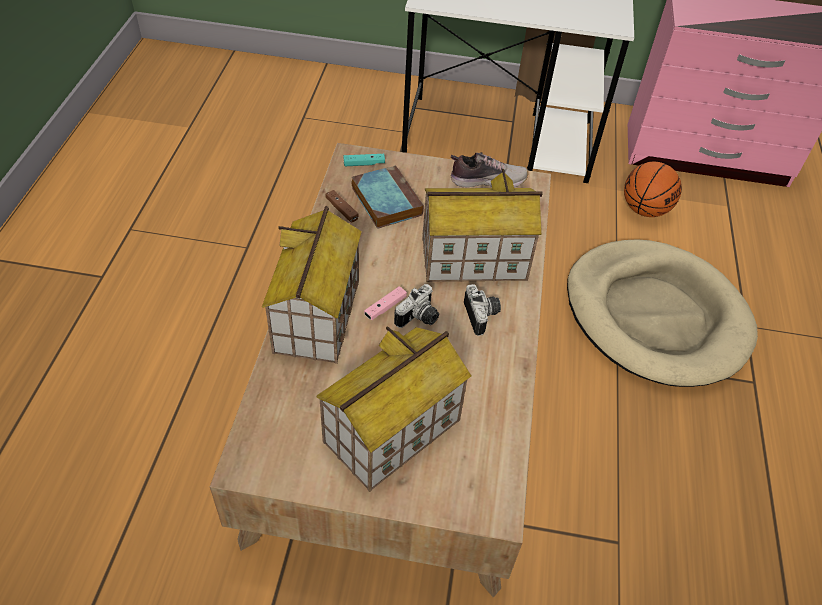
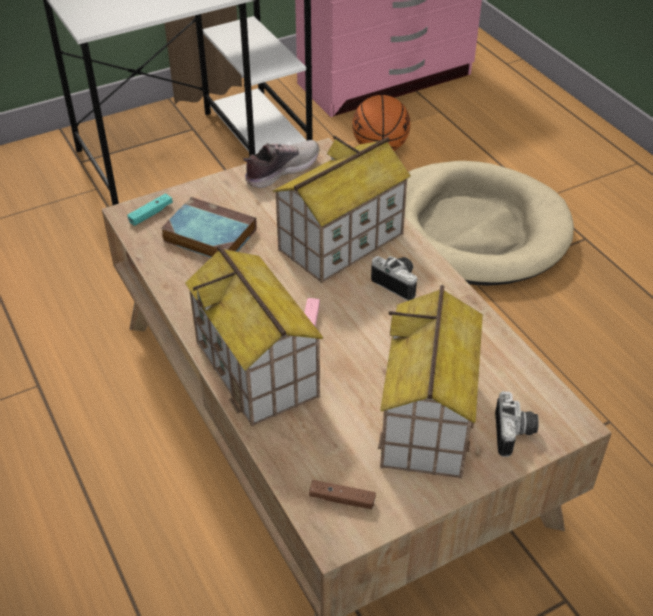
camera: 35 degrees left, 5 degrees down
(341, 210) = (175, 265): brown game controller -> brown game controller (342, 499)
(419, 318) = (349, 316): camera -> camera (515, 434)

